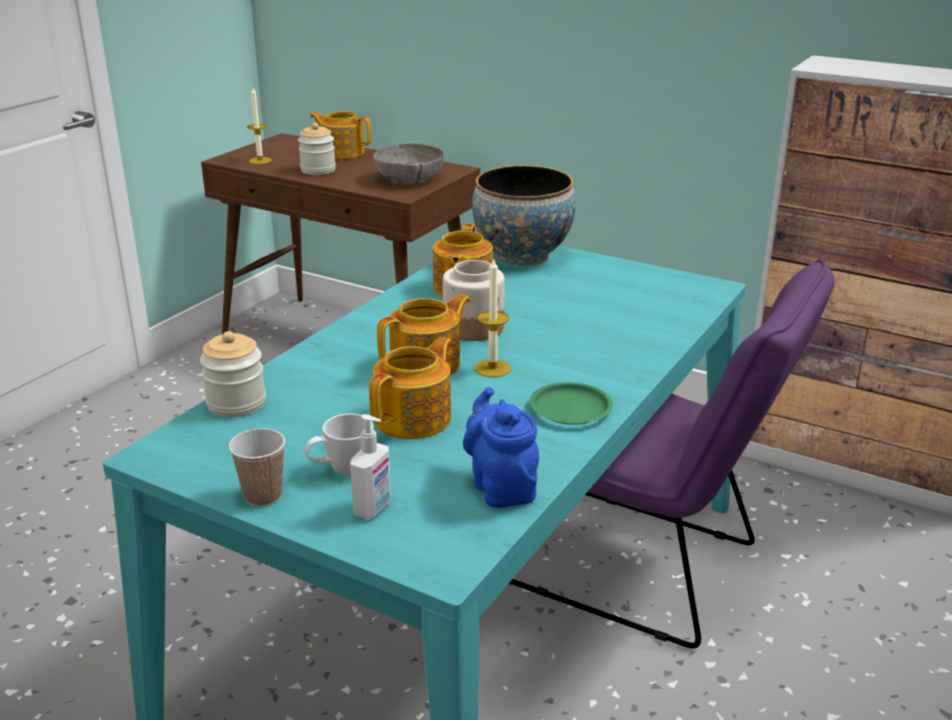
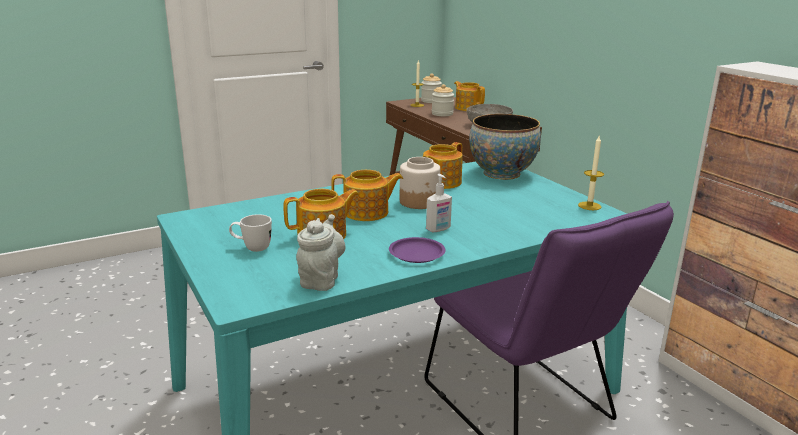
camera: 30 degrees right, 5 degrees down
(236, 404) = (247, 206): jar -> jar (431, 101)
(263, 496) = (201, 248): cup -> none
(373, 509) = (242, 269): soap dispenser -> soap dispenser (438, 229)
(492, 368) = (401, 223): candle -> candle (589, 206)
(501, 487) = (321, 279): blue teapot -> grey teapot
(571, 409) = (417, 254): green plate -> purple plate

